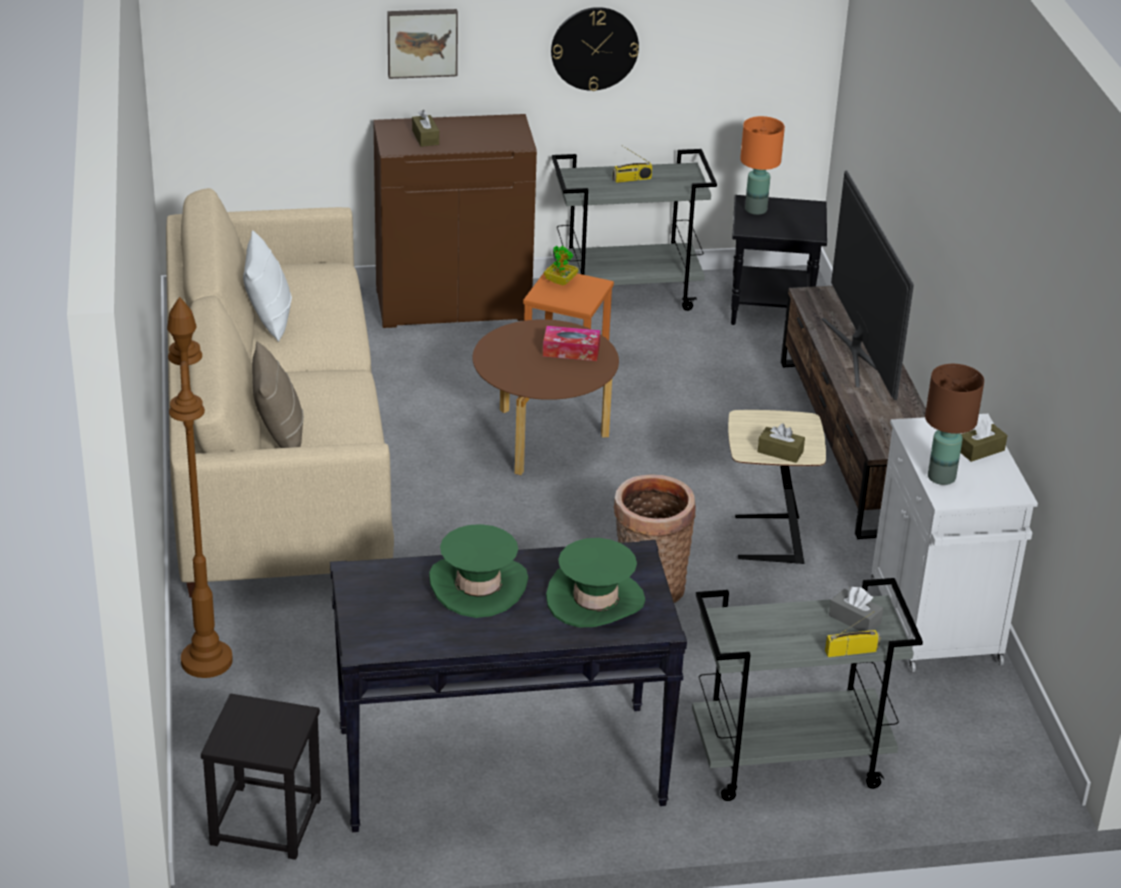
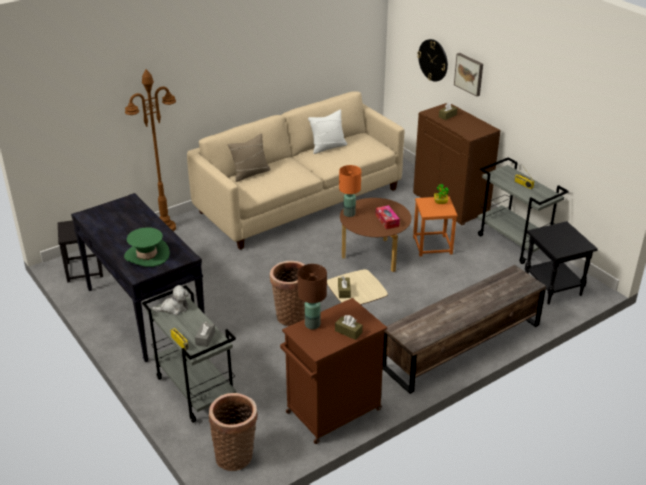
camera: 65 degrees right, 0 degrees up
(478, 586) = (139, 227): green hat -> none
(594, 48) = (532, 111): wall clock -> wall clock (433, 60)
(739, 633) = (174, 308): none -> plush toy
(756, 209) = (560, 230): orange table lamp -> orange table lamp (349, 214)
(859, 351) = (479, 300): television -> none
(936, 624) = (332, 412): white cabinet -> brown cabinet
(985, 759) = (236, 456): none -> basket

